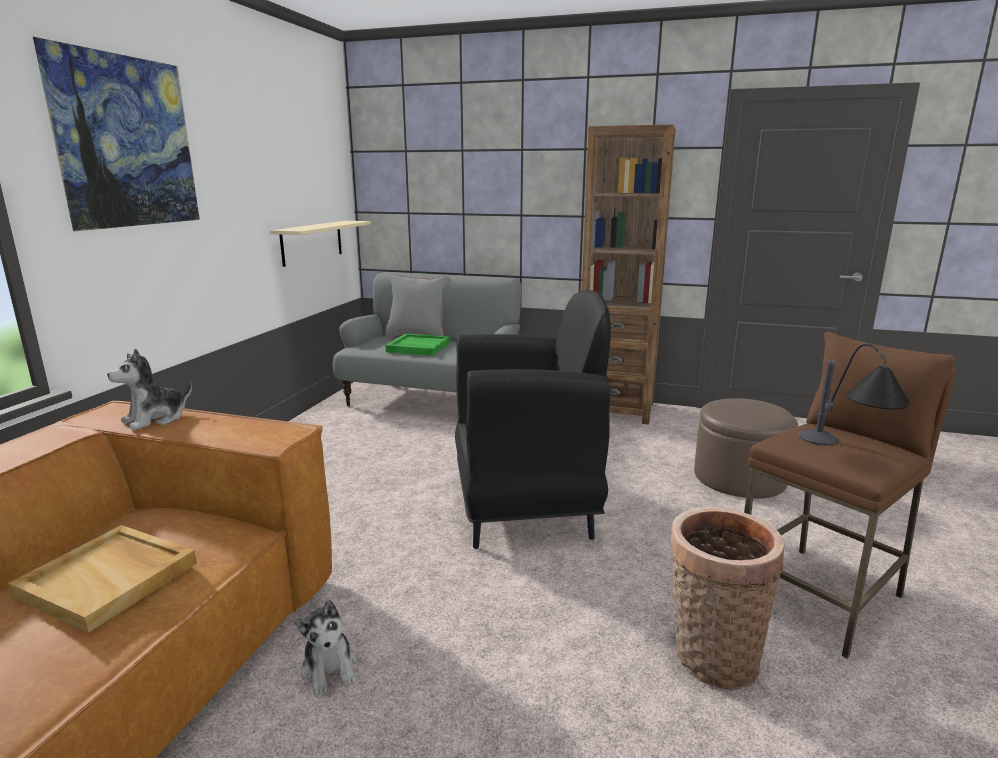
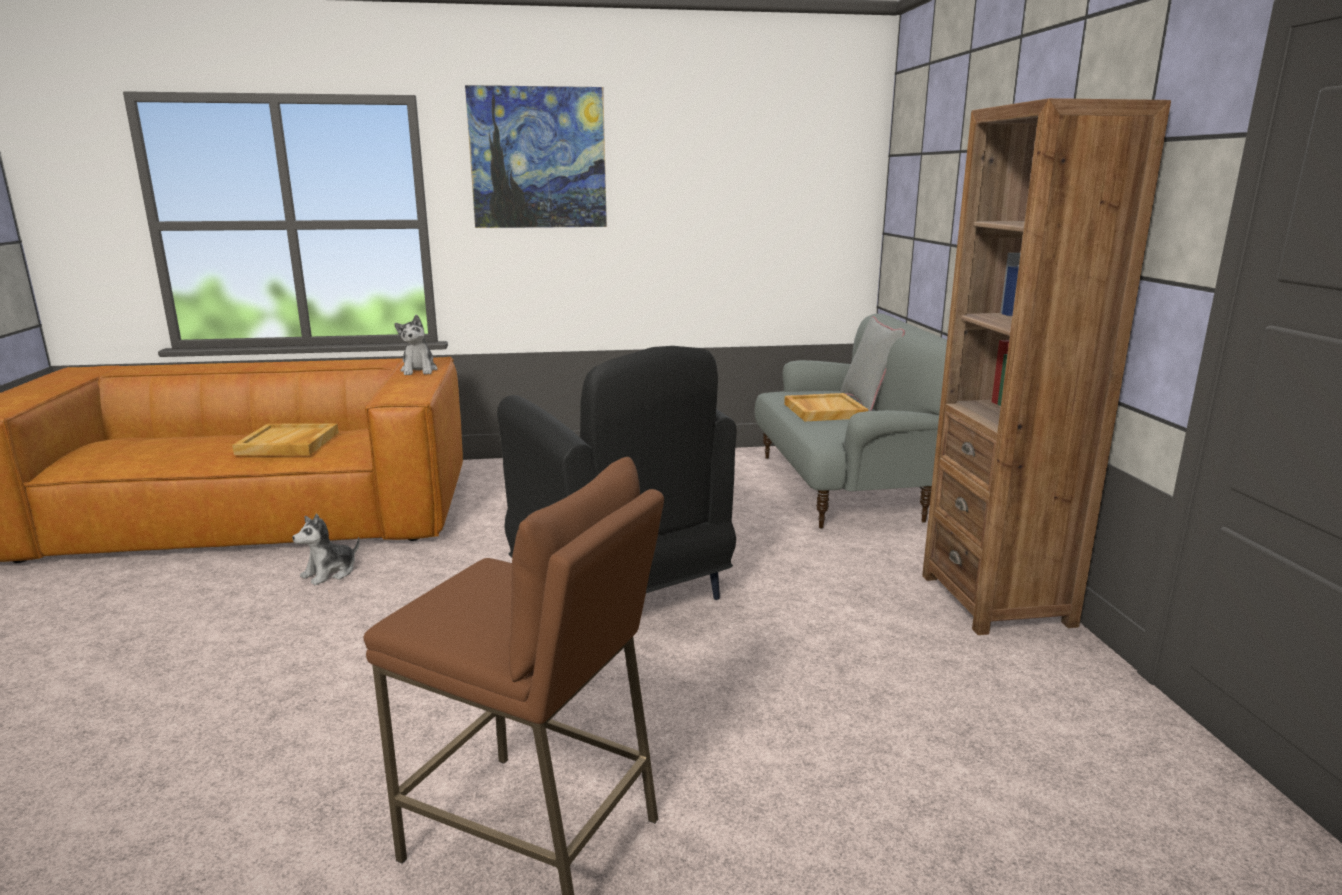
camera: 65 degrees right, 0 degrees up
(156, 419) = (419, 370): plush toy -> plush toy turned 120 degrees counterclockwise
(312, 242) = (779, 263): beige shelf -> none
(418, 347) = (823, 410): green tray -> beige tray
(710, 656) = (380, 750): basket -> none
(739, 477) = (866, 743): brown ottoman -> none
(846, 453) = (465, 604): table lamp -> none

